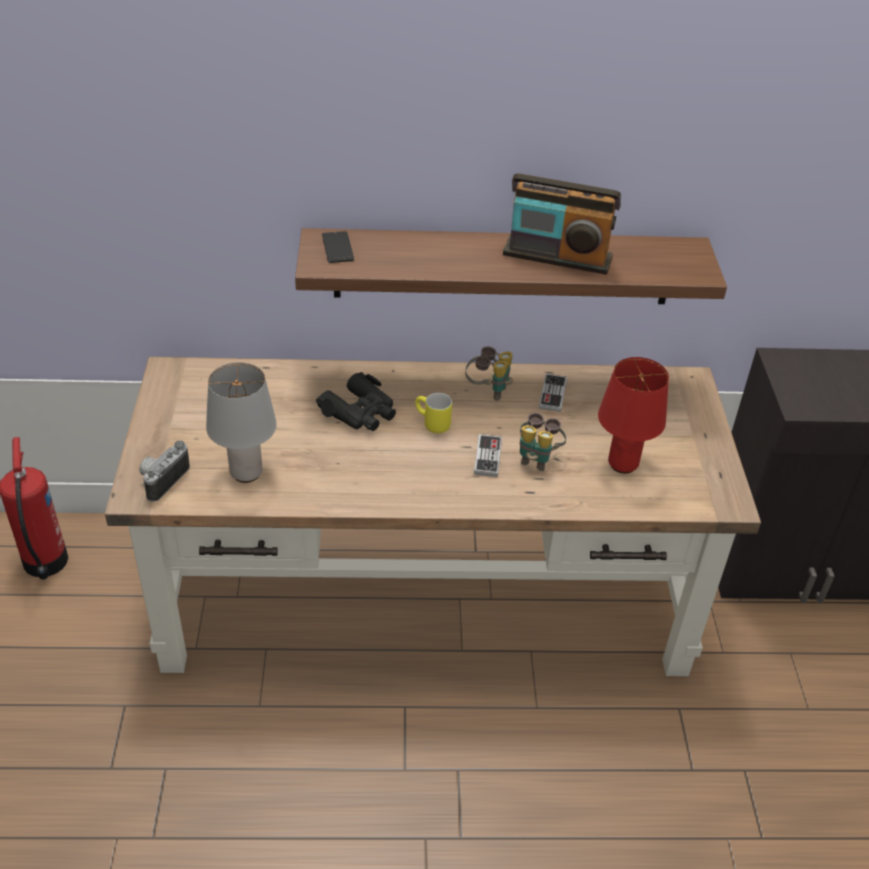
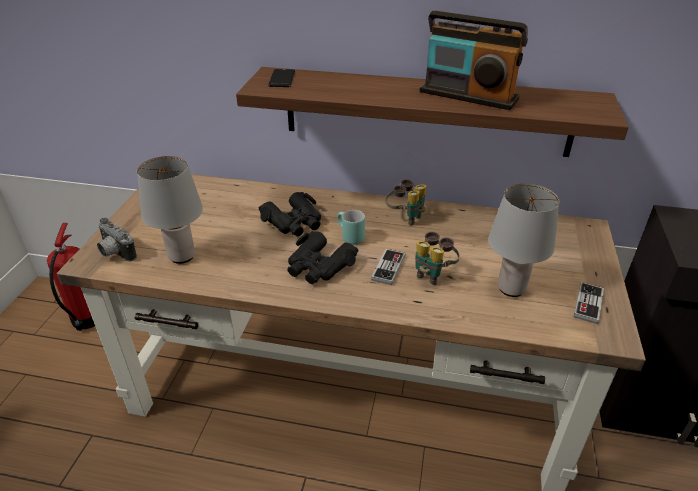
camera: 15 degrees right, 5 degrees down
(162, 479) = (114, 253): camera -> camera turned 90 degrees counterclockwise
(410, 465) = (319, 266): none -> black binoculars
(431, 424) = (348, 237): yellow mug -> turquoise mug
(552, 394) = (460, 226): game controller -> game controller (588, 304)
(623, 465) = (511, 289): red table lamp -> grey table lamp

